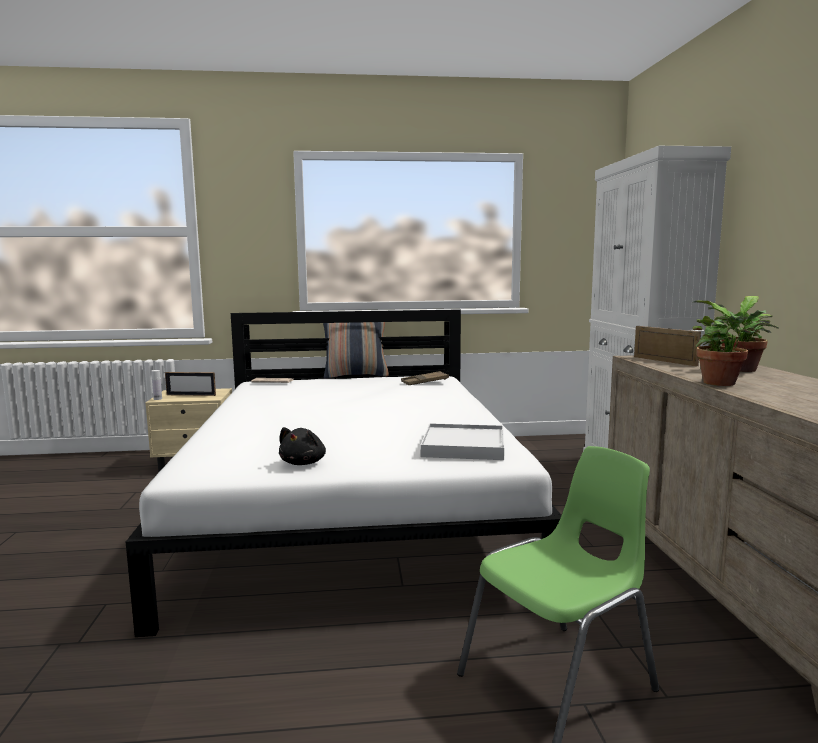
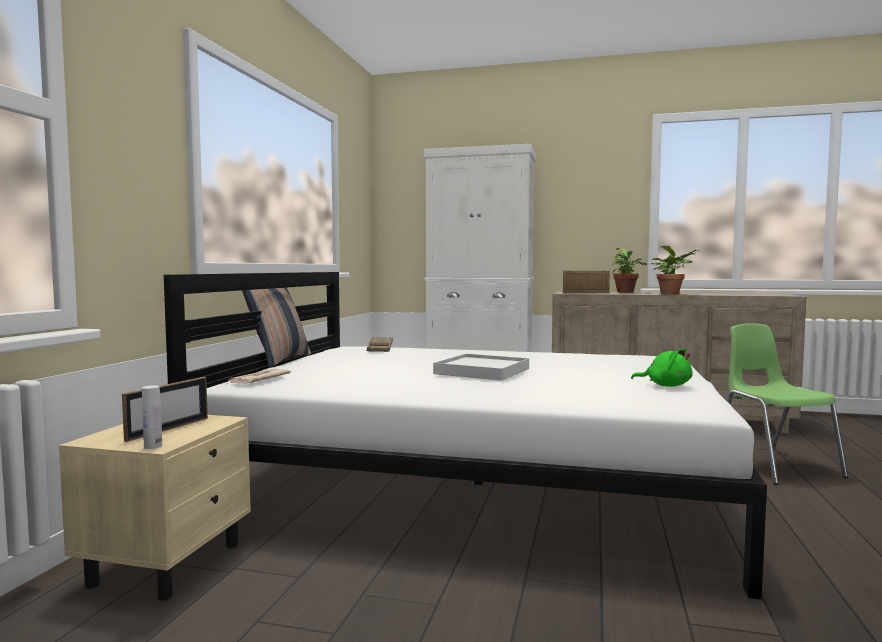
camera: 70 degrees left, 5 degrees down
(304, 463) = (665, 385): black plush toy -> green plush toy
(464, 446) = (627, 359): white tray -> white tray (482, 371)

